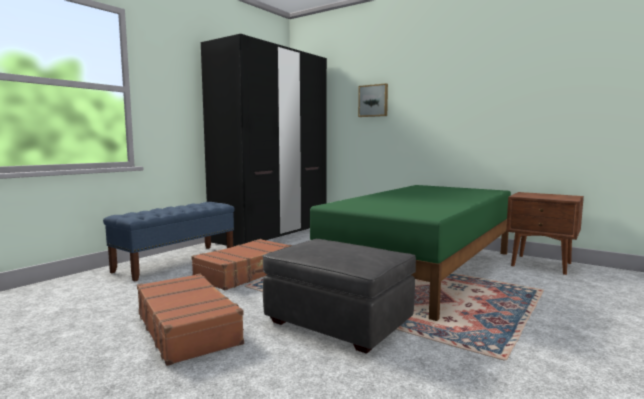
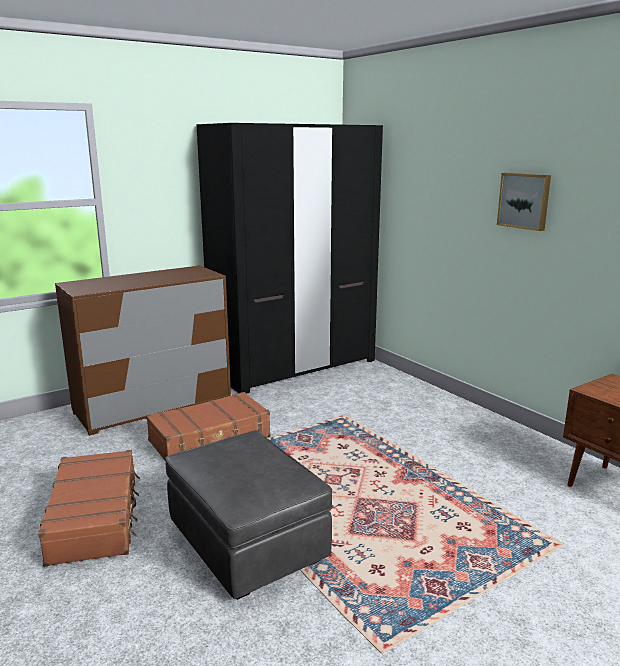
camera: 20 degrees right, 10 degrees up
(177, 262) = (153, 406): blue bench -> brown dresser
(373, 100) = (437, 197): picture -> picture (524, 201)
(423, 269) = (431, 469): green bed -> none

